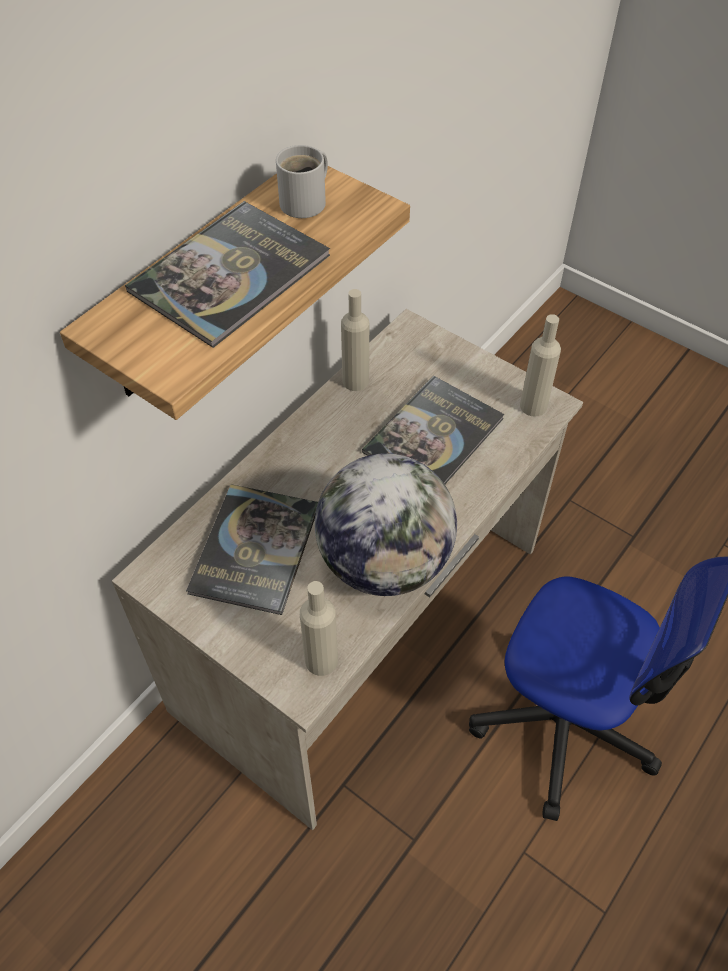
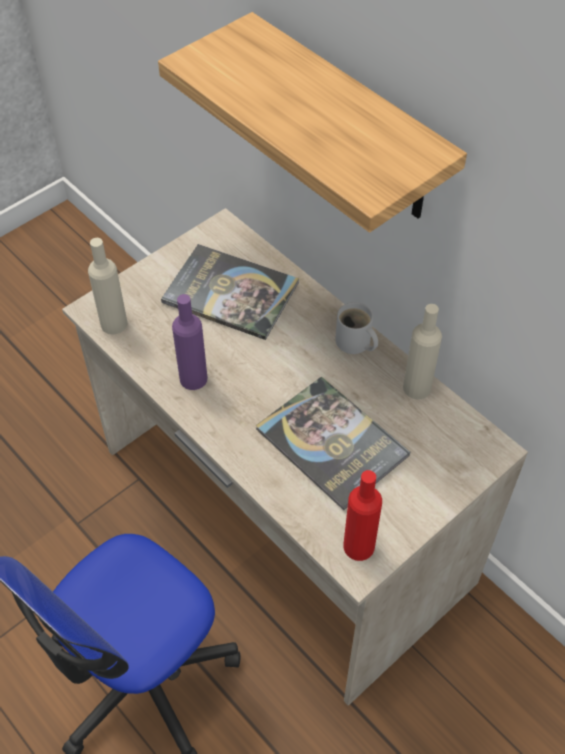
camera: 100 degrees right, 0 degrees up
(230, 274) = (293, 94): book -> none
(307, 202) = (385, 147): white mug -> white mug (354, 343)
(384, 561) = (193, 378): globe -> purple bottle
(533, 406) = (359, 546): beige bottle -> red bottle

